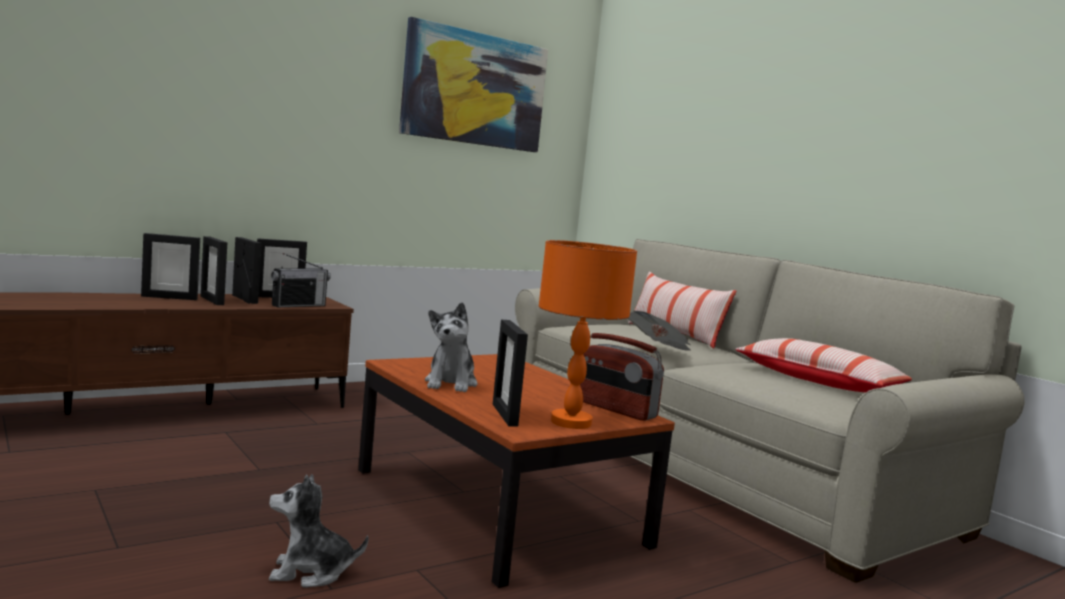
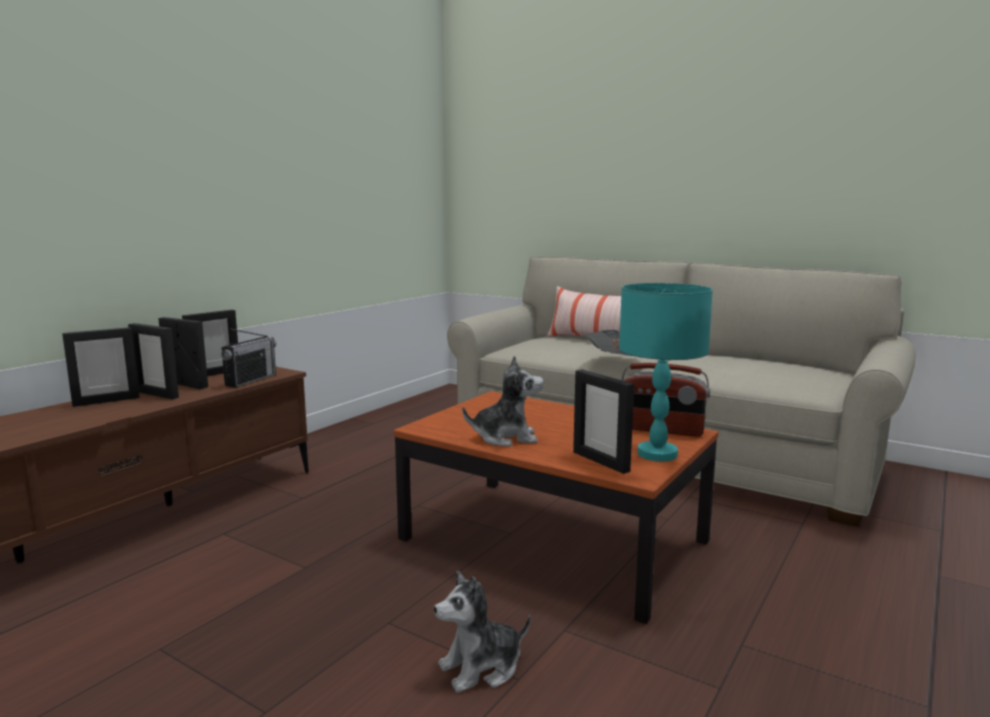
camera: 20 degrees left, 5 degrees up
(451, 383) = (506, 438): plush toy -> plush toy turned 75 degrees counterclockwise
(475, 89) = (352, 124): picture -> none
(571, 422) = (658, 454): orange table lamp -> turquoise table lamp
(818, 381) = (762, 365): pillow -> none

